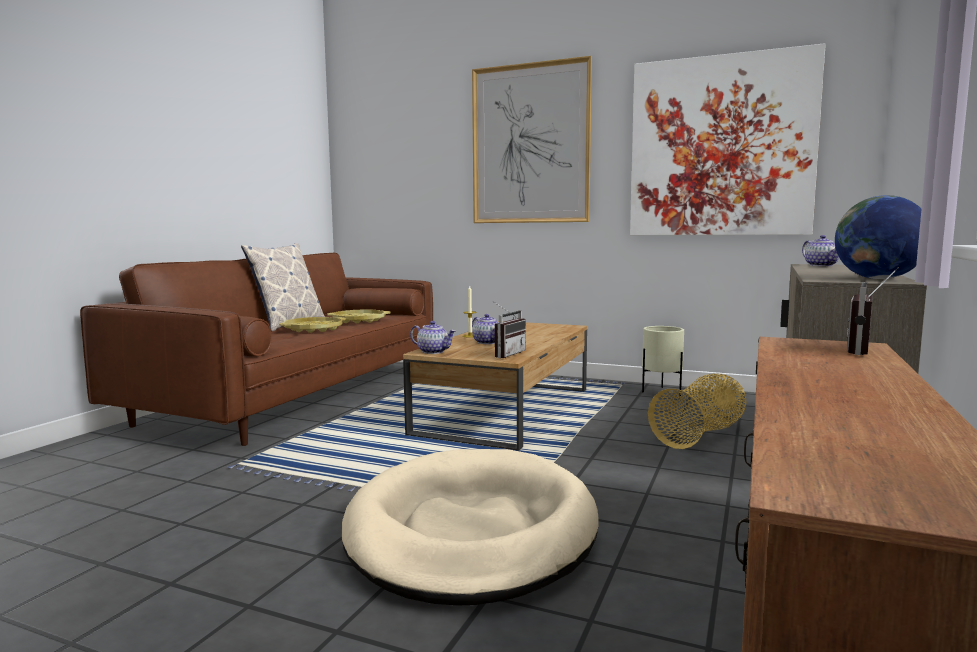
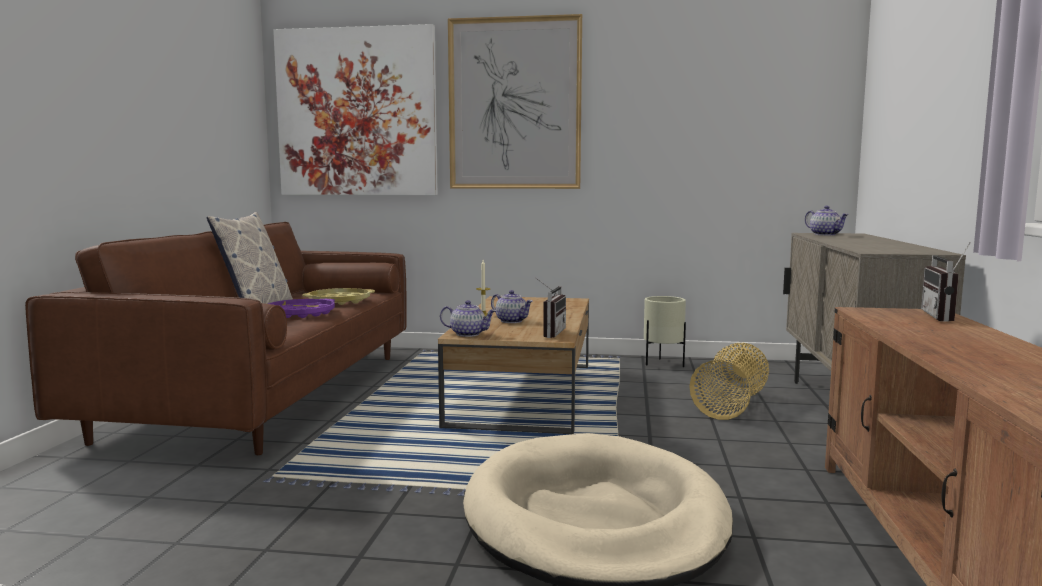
camera: 15 degrees left, 0 degrees up
(313, 329) = (300, 314): yellow tray -> purple tray
(721, 147) = (714, 115): picture -> picture (357, 112)
(878, 279) = (915, 250): globe -> none

